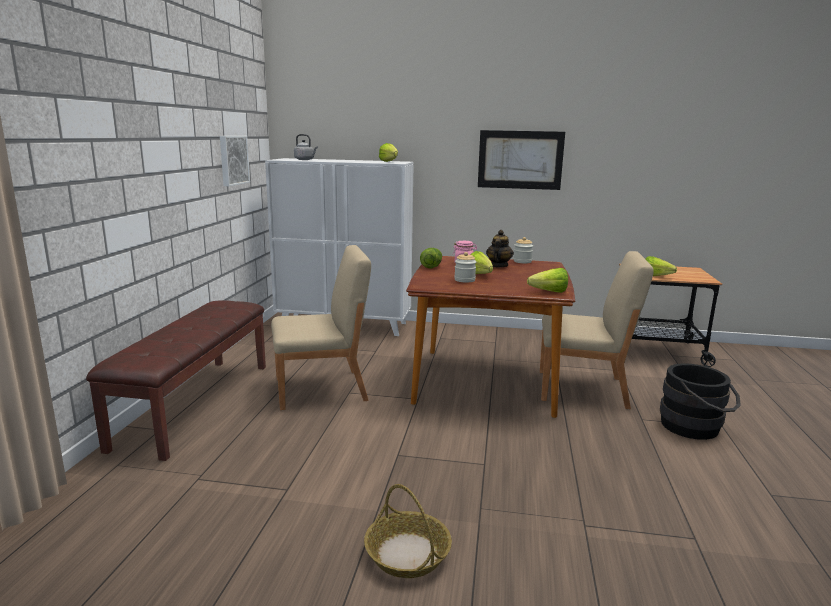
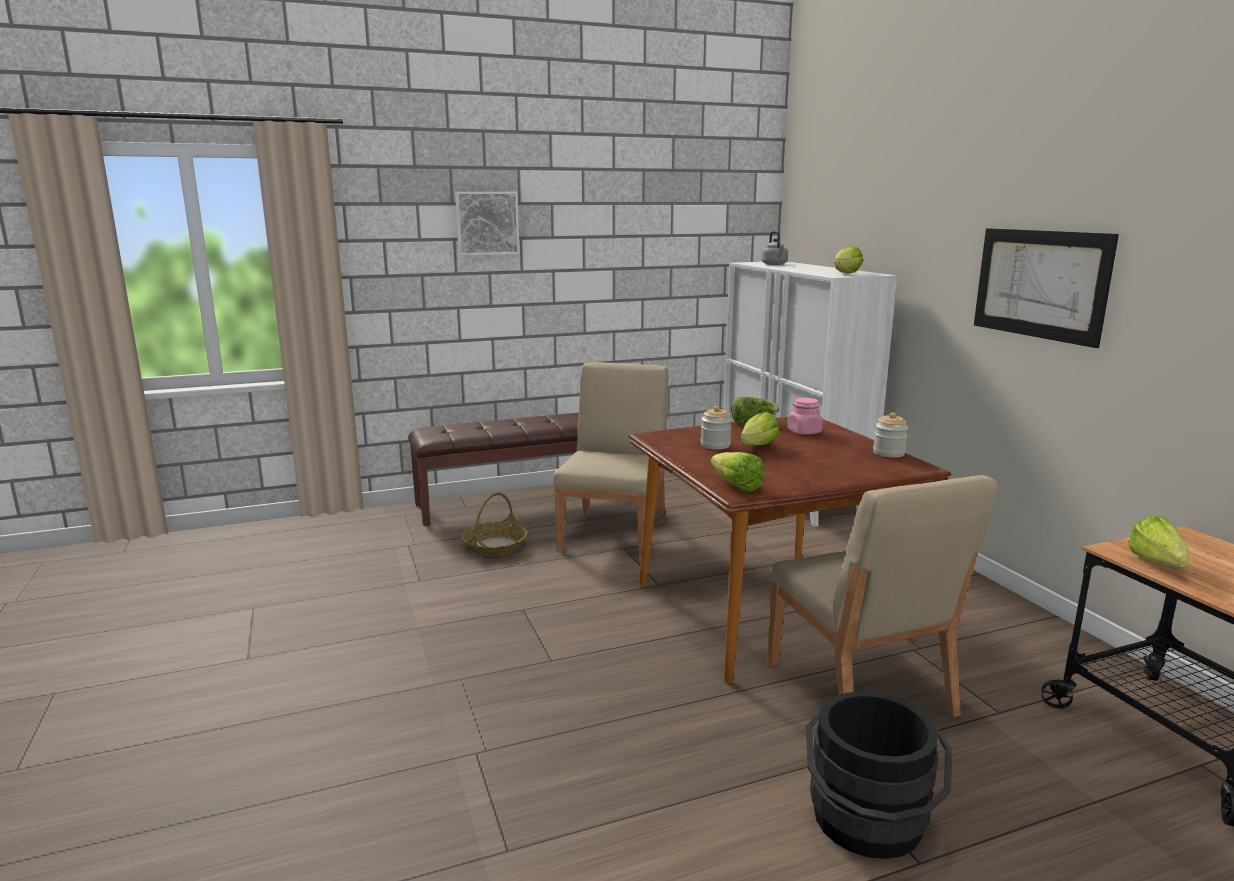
camera: 60 degrees right, 0 degrees up
(232, 160) = (683, 261): picture -> picture (487, 223)
(322, 389) = (614, 535): beige chair -> beige chair turned 120 degrees counterclockwise
(407, 554) = (362, 660): basket -> basket (495, 546)
(498, 266) = (828, 447): teapot -> none

